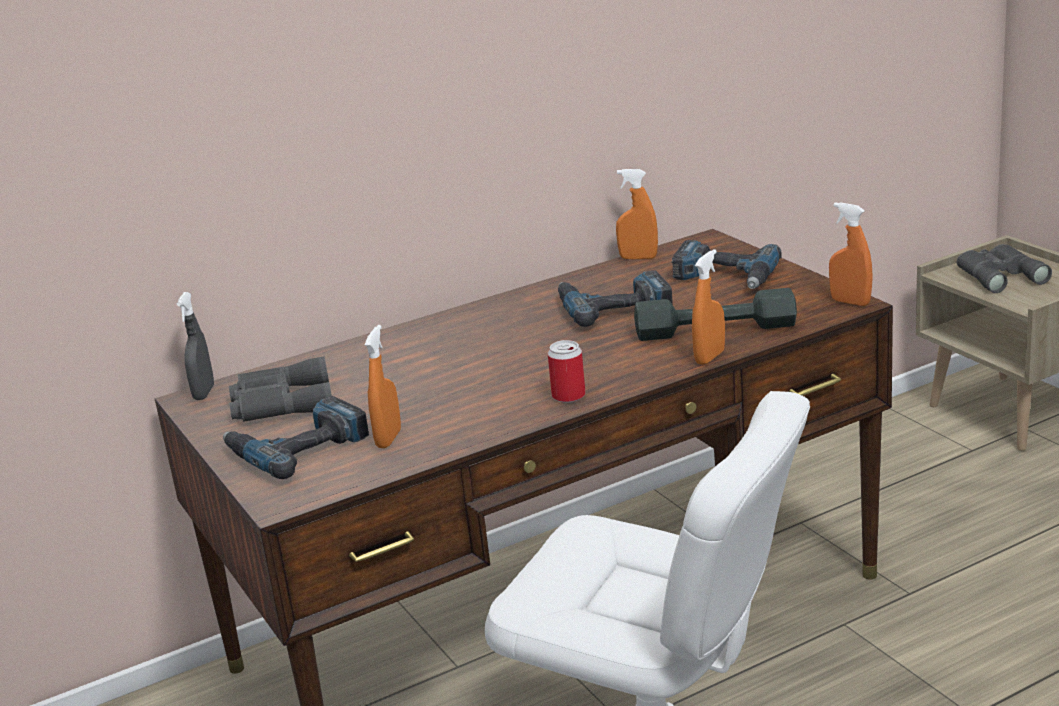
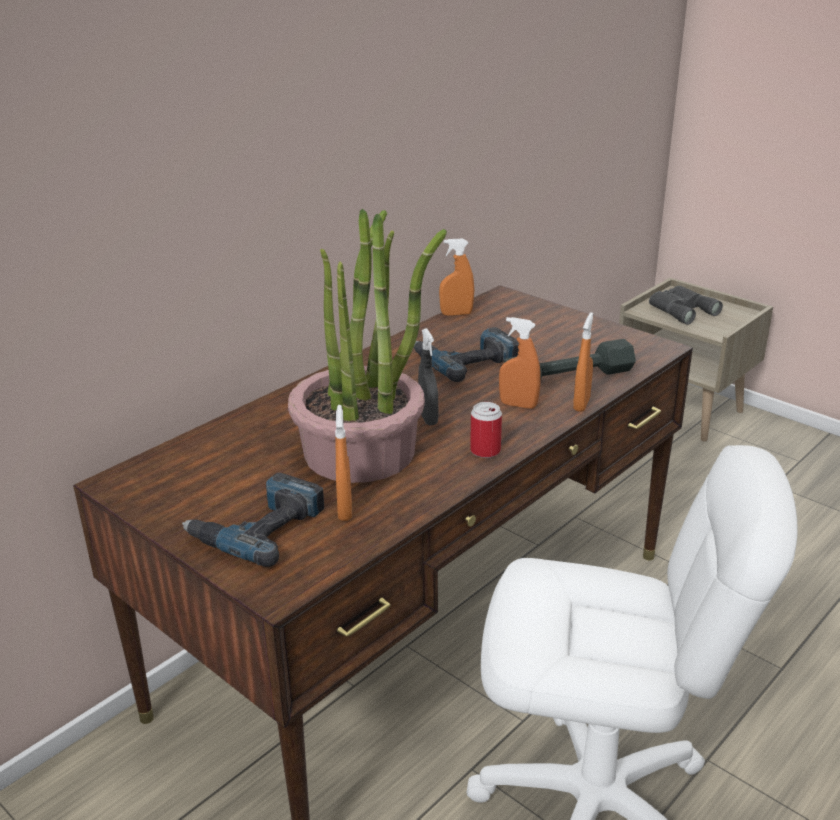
camera: 20 degrees left, 5 degrees up
(204, 393) = (124, 475): grey spray bottle -> grey spray bottle (428, 418)
(279, 403) = (211, 480): grey binoculars -> none
(440, 388) = (361, 452): none -> potted plant
(724, 277) = (541, 328): power drill -> none
(850, 302) = (658, 346): orange spray bottle -> orange spray bottle (518, 405)

